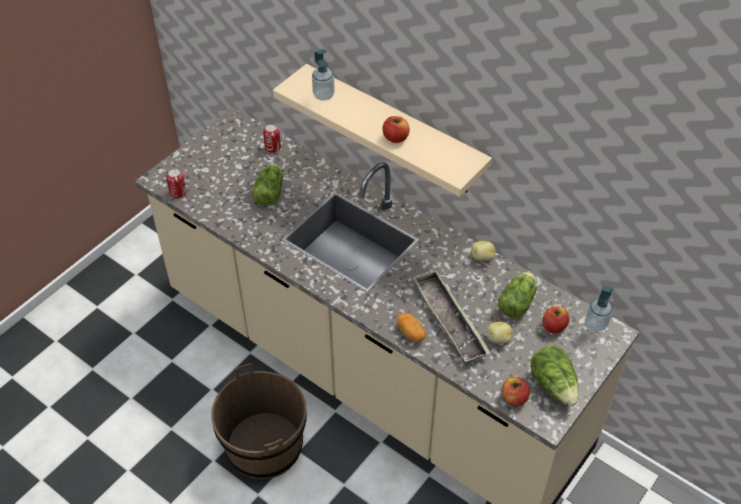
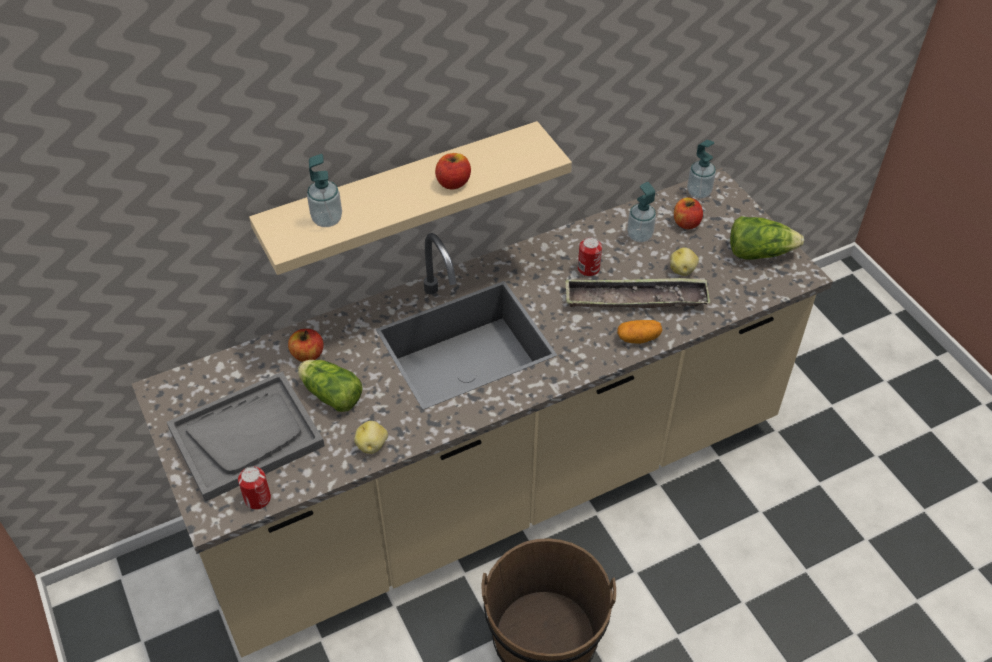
camera: 65 degrees left, 0 degrees up
(219, 169) = (246, 437): none -> grey tray
(272, 148) = (249, 365): can -> can (588, 269)
(482, 257) = (563, 239): potato -> potato (372, 445)
(513, 398) = (763, 288): apple -> apple (307, 355)
(518, 301) = (639, 235): lettuce -> soap dispenser

